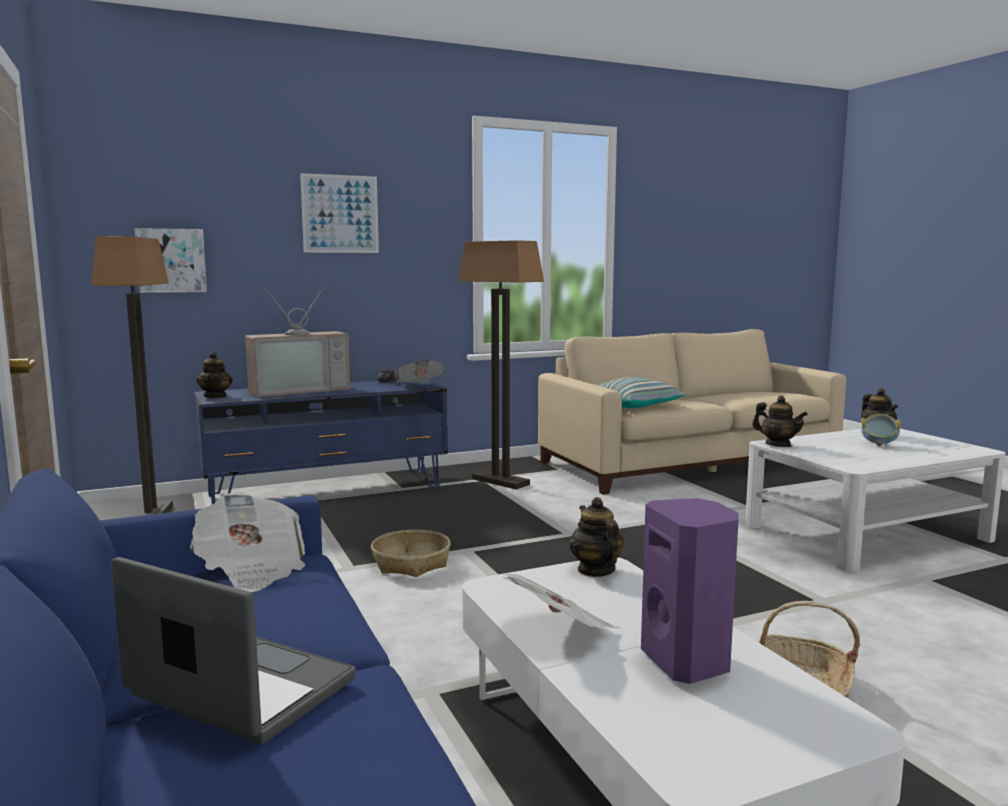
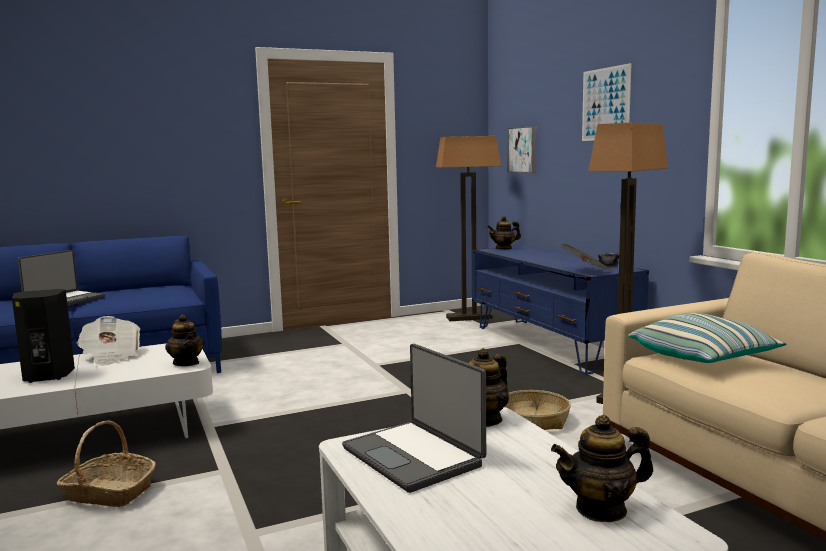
camera: 90 degrees right, 0 degrees up
(251, 570) = (175, 293): newspaper -> none
(298, 390) = (544, 255): television -> none
(411, 563) = (381, 378): basket -> basket (534, 420)
(595, 570) = (186, 363): teapot -> teapot turned 75 degrees clockwise
(688, 662) = (47, 376): purple speaker -> black speaker
(854, 456) = (414, 456): none -> laptop
(878, 445) = (504, 491): bowl -> none

